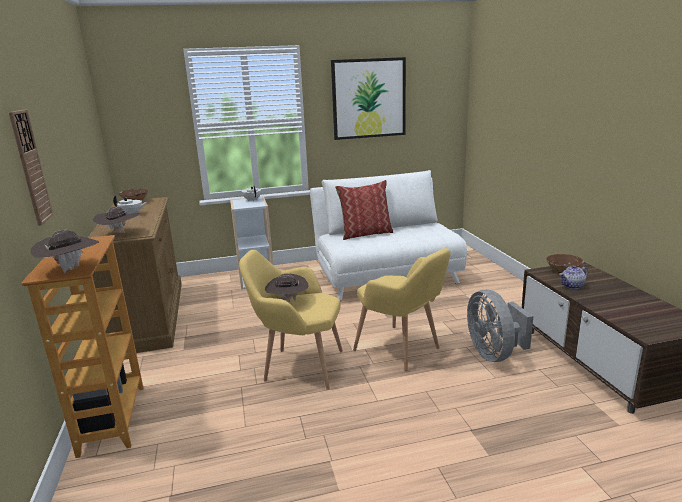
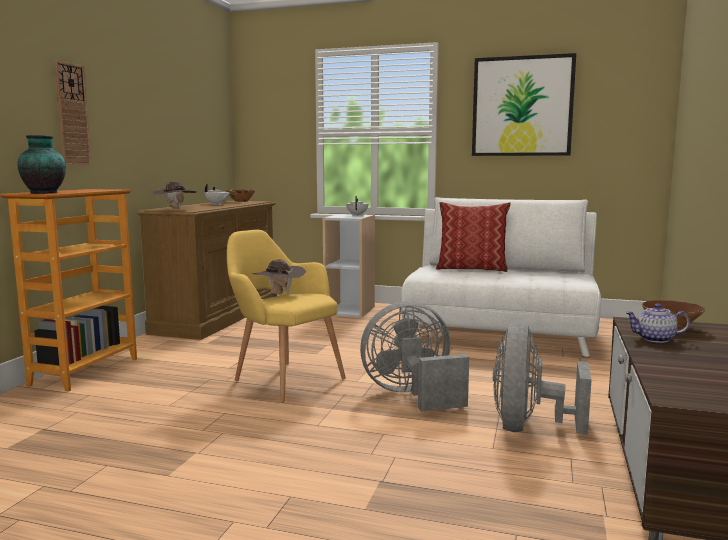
camera: 30 degrees right, 10 degrees down
(71, 269) = (45, 193): brown hat -> vase
(402, 351) = (412, 395): yellow armchair -> grey fan

